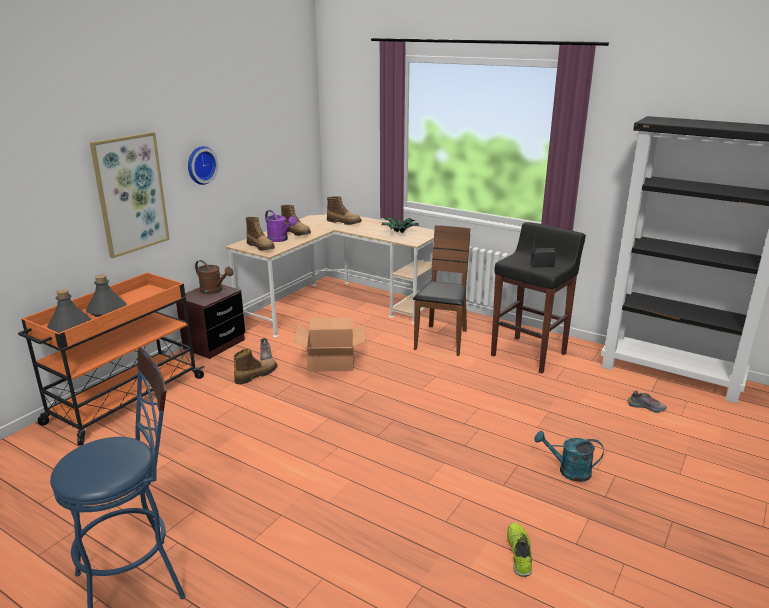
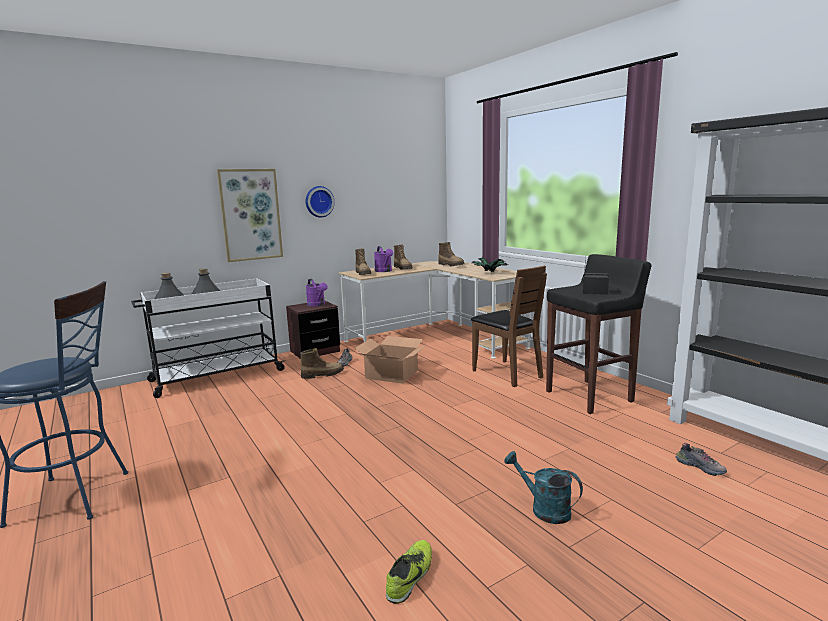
camera: 25 degrees right, 10 degrees down
(125, 400) = (216, 376): orange cart -> white cart
(214, 291) = (317, 305): brown watering can -> purple watering can
(442, 340) = (507, 373): brown chair -> brown chair turned 105 degrees clockwise

